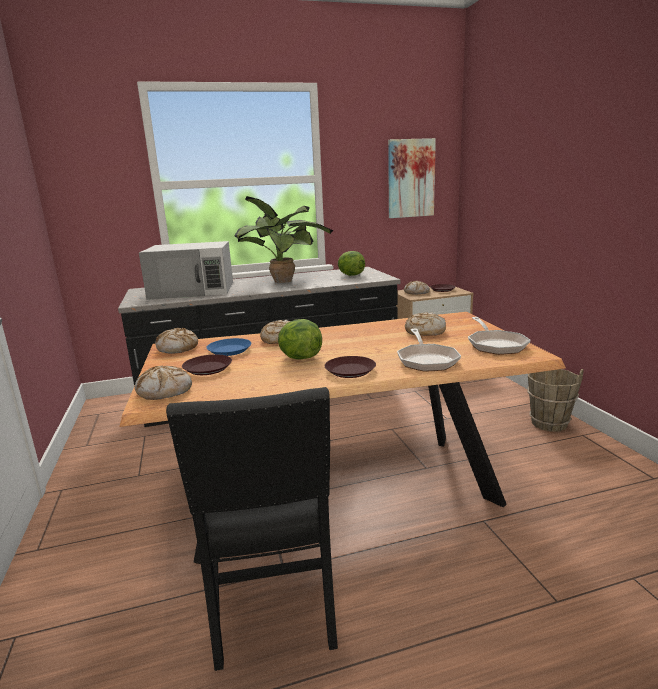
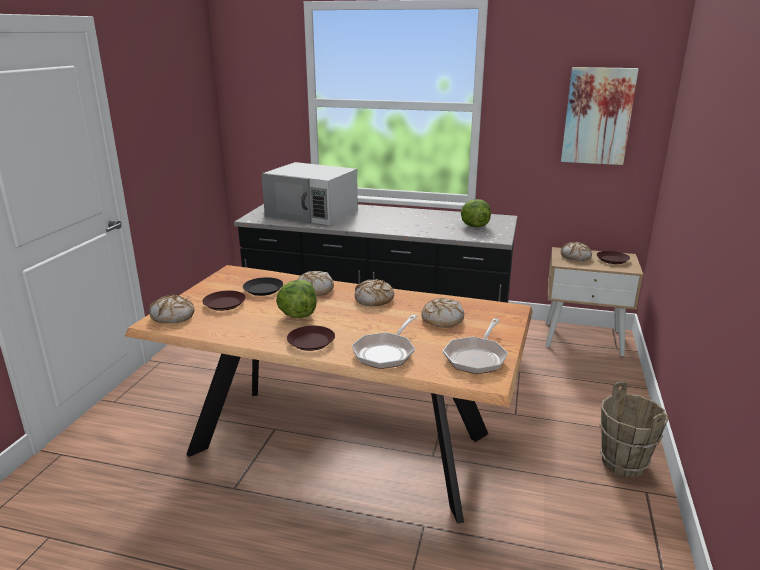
camera: 30 degrees right, 5 degrees up
(177, 348) = (234, 275): bread -> bread (374, 299)
(230, 350) = (263, 290): blue plate -> black plate
(273, 600) = (206, 506): black chair -> none
(286, 281) = (403, 220): potted plant -> none

